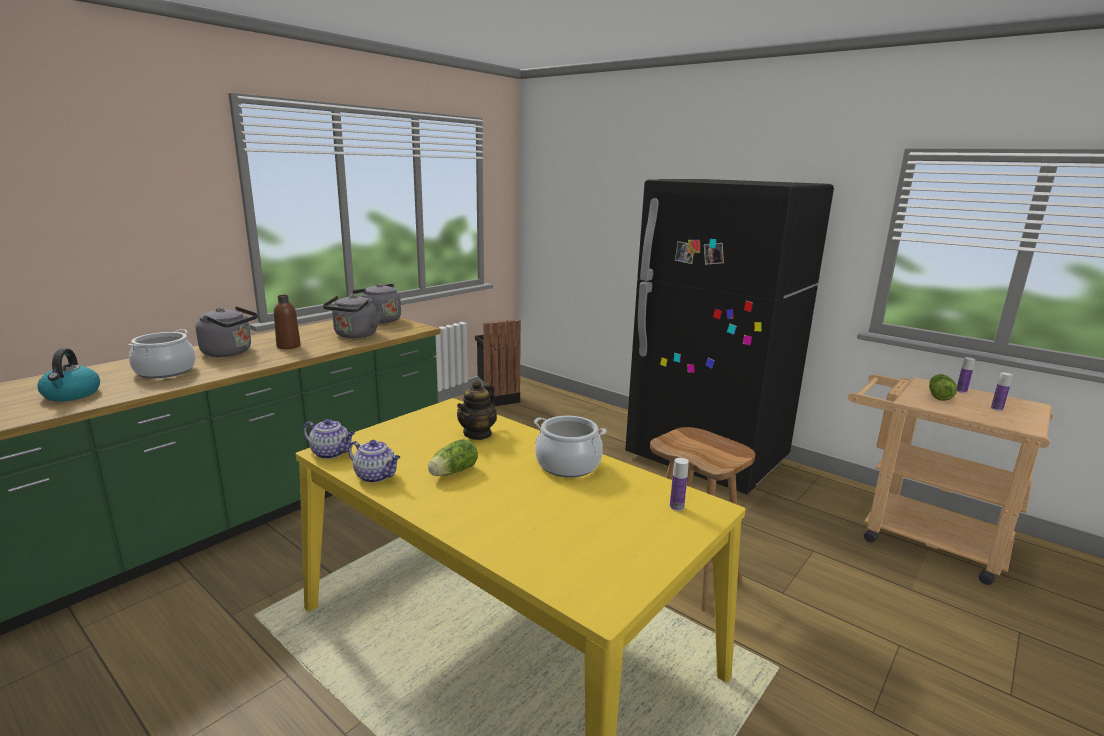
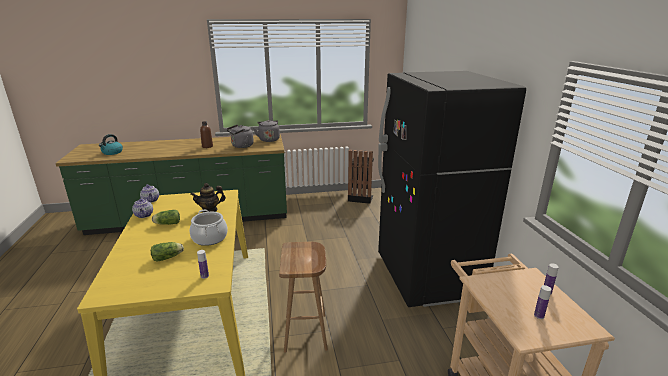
camera: 40 degrees right, 5 degrees up
(165, 371) = (150, 149): cooking pot -> none
(230, 352) = (184, 145): grey kettle -> none
(939, 395) = (513, 287): lettuce -> lettuce (168, 257)

